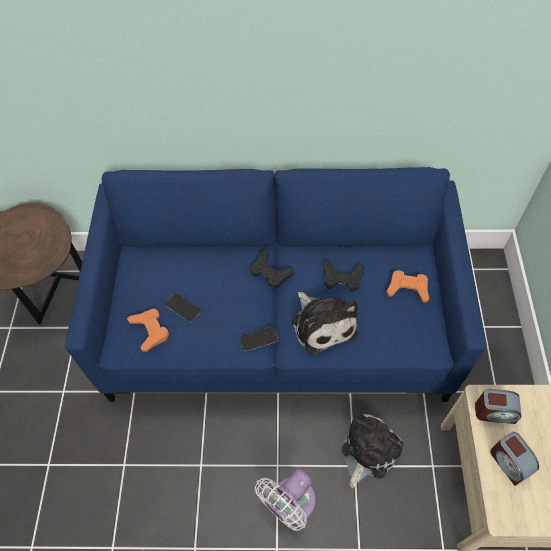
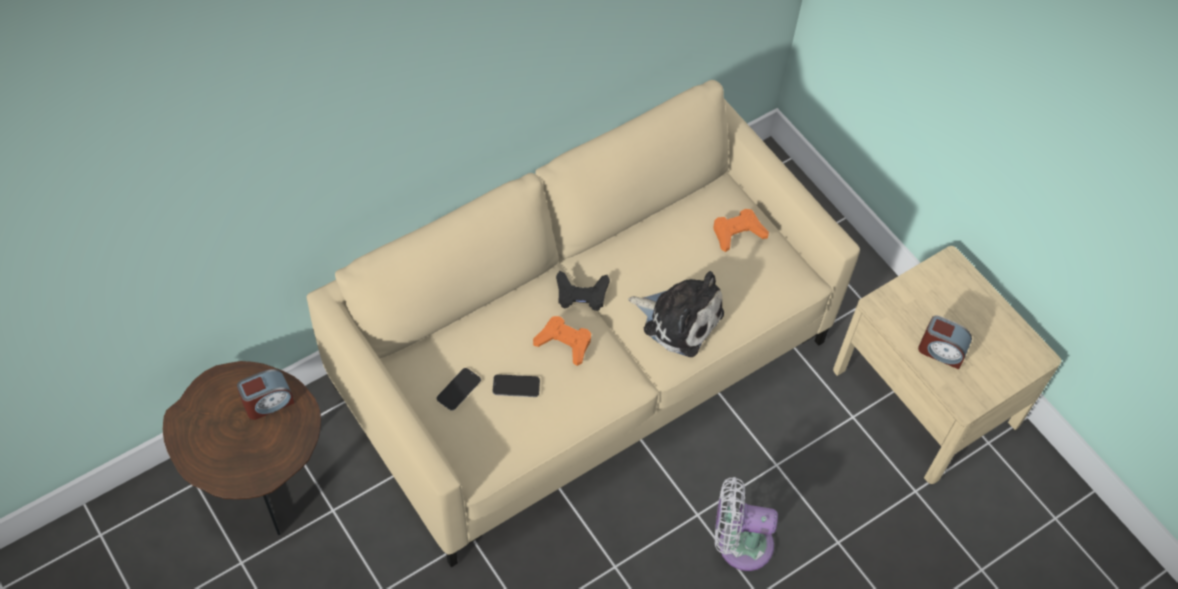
camera: 40 degrees left, 0 degrees up
(150, 330) = (499, 431): orange game controller -> orange game controller (564, 342)
(259, 339) = (625, 372): phone -> phone (458, 389)
(278, 325) = (583, 364): blue sofa -> beige sofa
(290, 503) = (739, 543): white fan -> white fan turned 90 degrees clockwise
(342, 278) = (663, 258): black game controller -> none
(368, 451) = (780, 441): plush toy -> none
(494, 412) = (899, 312): alarm clock -> alarm clock (268, 402)

